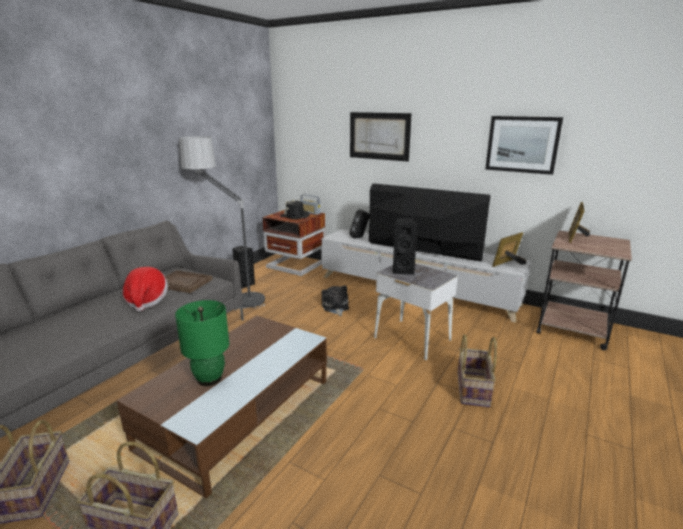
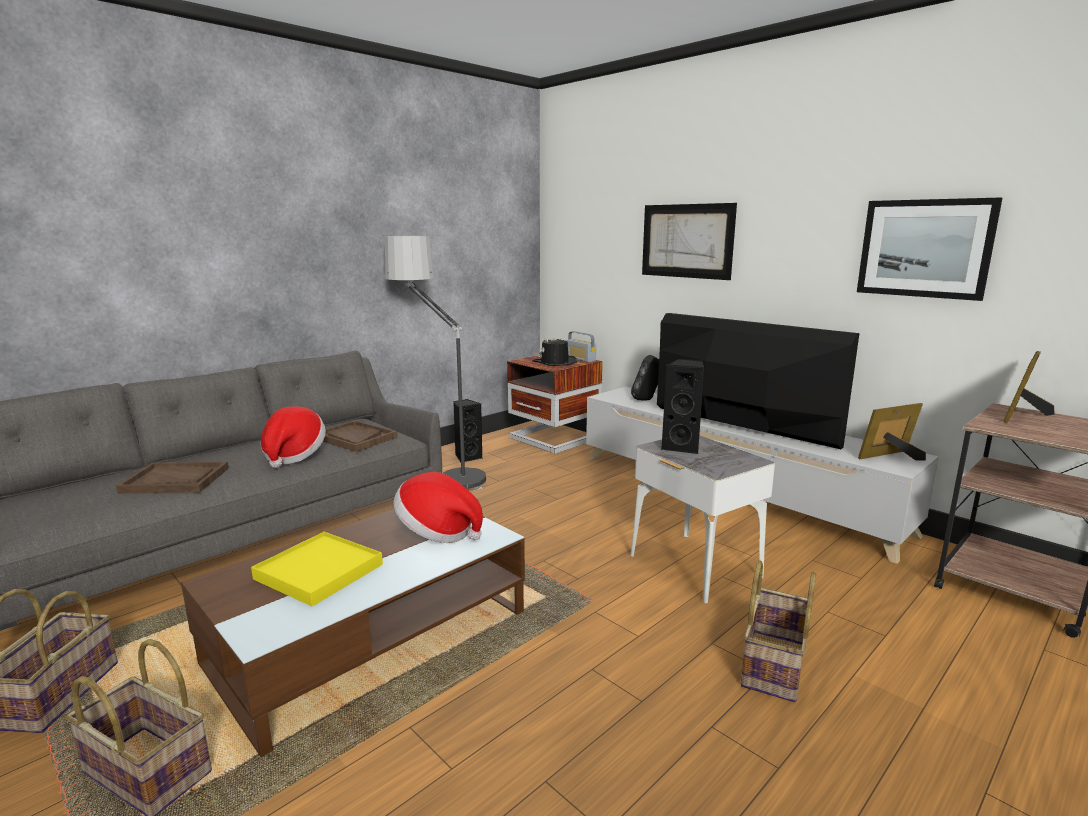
camera: 15 degrees right, 5 degrees down
(69, 329) = (176, 480): none -> brown tray
(209, 378) = (319, 571): green table lamp -> yellow tray
(271, 341) = (437, 532): none -> hat
(335, 307) = (587, 503): plush toy -> none

